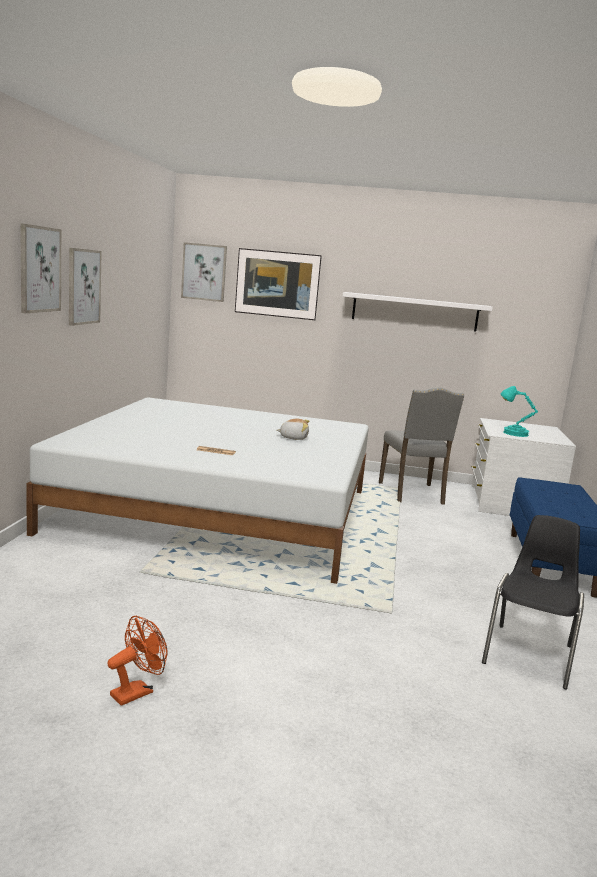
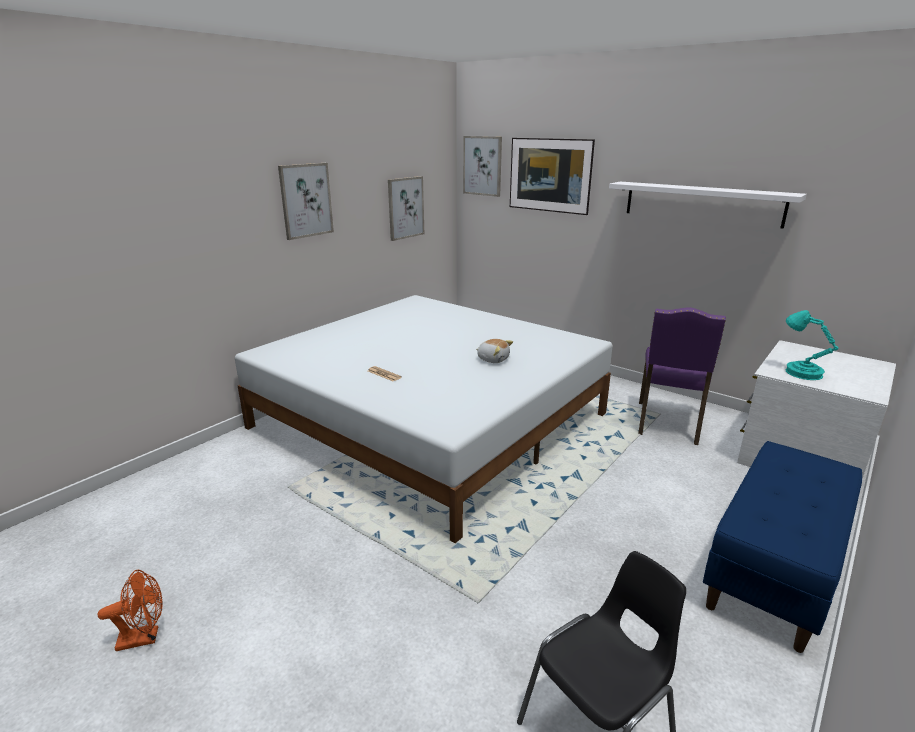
camera: 30 degrees right, 10 degrees up
(39, 269) = (233, 193): picture -> picture (405, 208)
(413, 493) = (669, 423): grey chair -> purple chair

